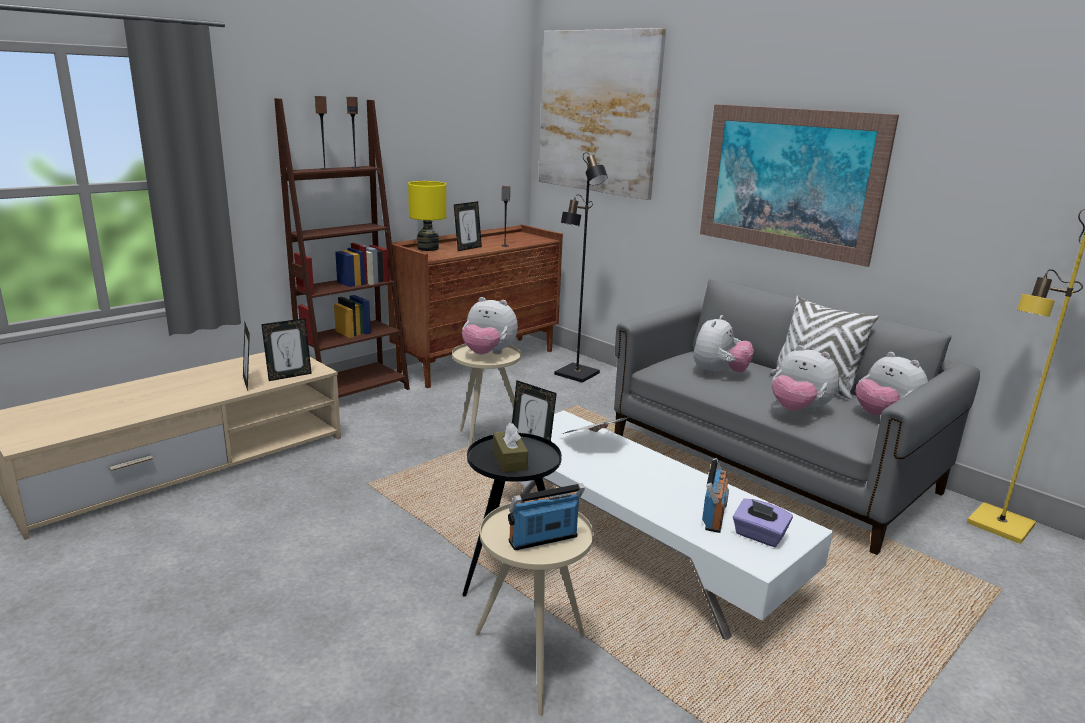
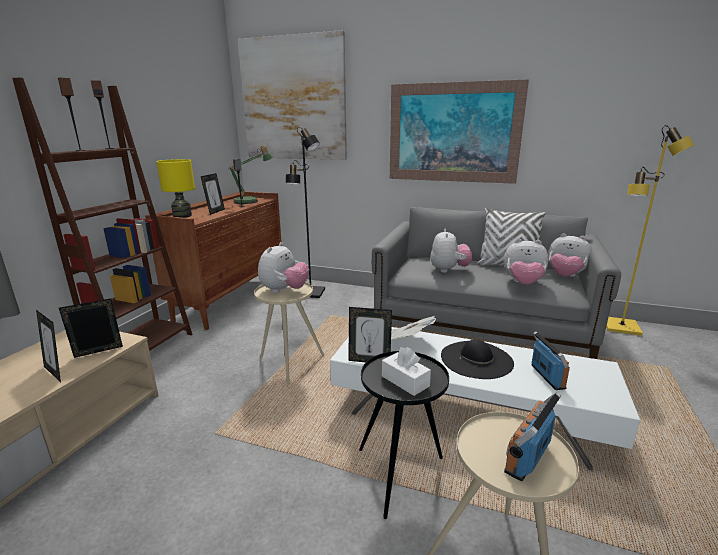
camera: 25 degrees left, 0 degrees up
(289, 376) = (99, 353): picture frame -> picture frame turned 150 degrees counterclockwise
(488, 354) = (284, 290): plush toy -> plush toy turned 60 degrees counterclockwise
(509, 460) = (405, 381): brown tissue box -> white tissue box
(523, 240) = (250, 201): none -> table lamp
(652, 478) = (476, 359): none -> black hat
(759, 536) = (588, 382): purple tissue box -> none

